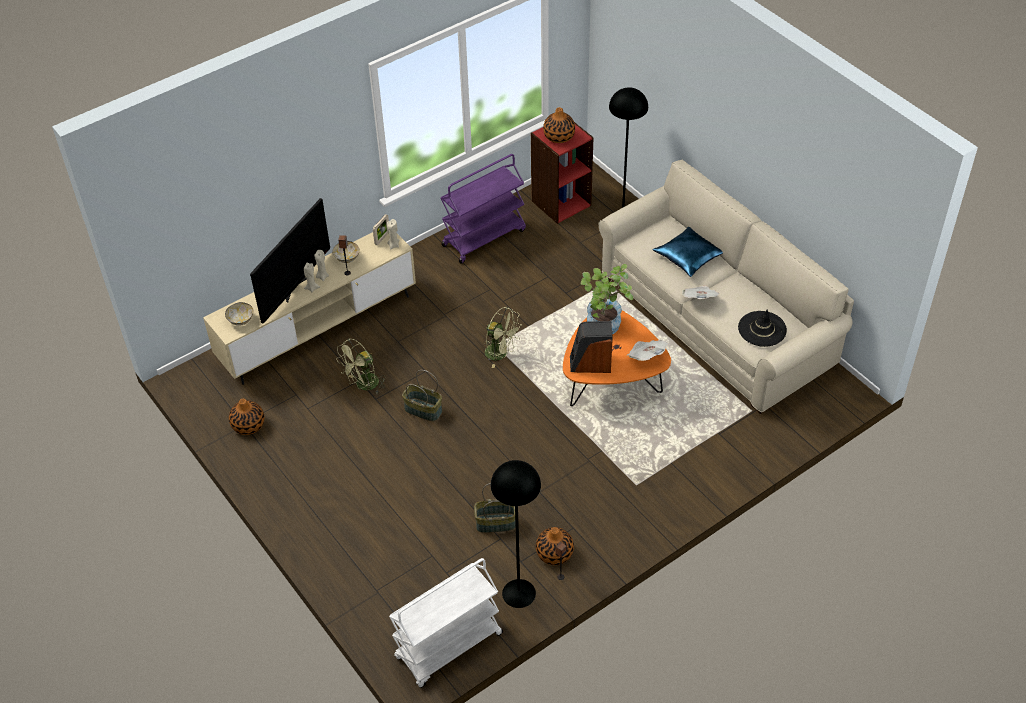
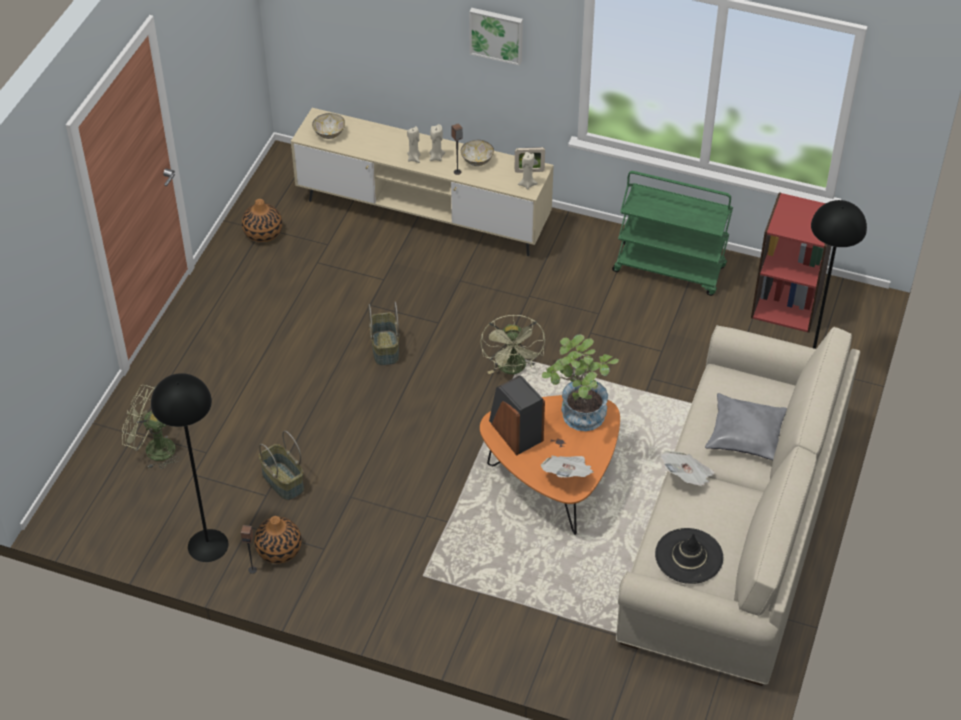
camera: 55 degrees right, 0 degrees up
(295, 288) = (403, 147): television -> none
(316, 160) = (496, 34): none -> picture
(364, 385) = (379, 286): green fan -> green fan (153, 449)
(449, 647) = (106, 522): white cart -> none
(484, 237) = (670, 269): purple cart -> green cart
(559, 136) = (797, 218): vase -> none
(688, 257) = (745, 435): blue pillow -> grey pillow

